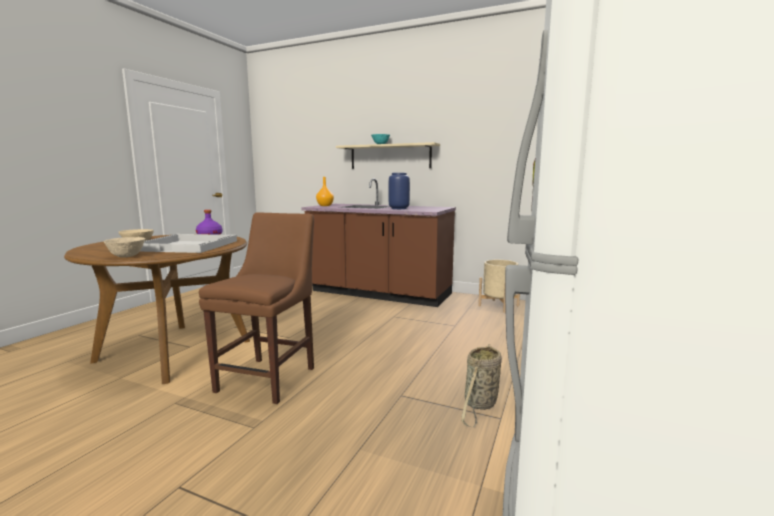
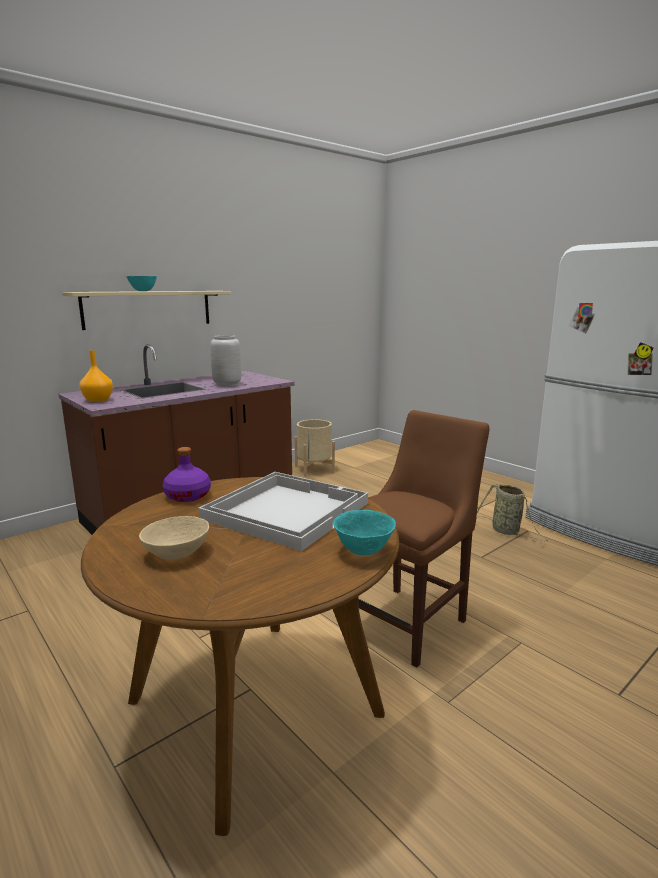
camera: 65 degrees left, 5 degrees up
(126, 257) = (364, 550): beige bowl -> turquoise bowl
(270, 377) = (409, 621): brown chair -> brown chair turned 90 degrees clockwise
(399, 208) = (227, 384): blue vase -> grey vase

